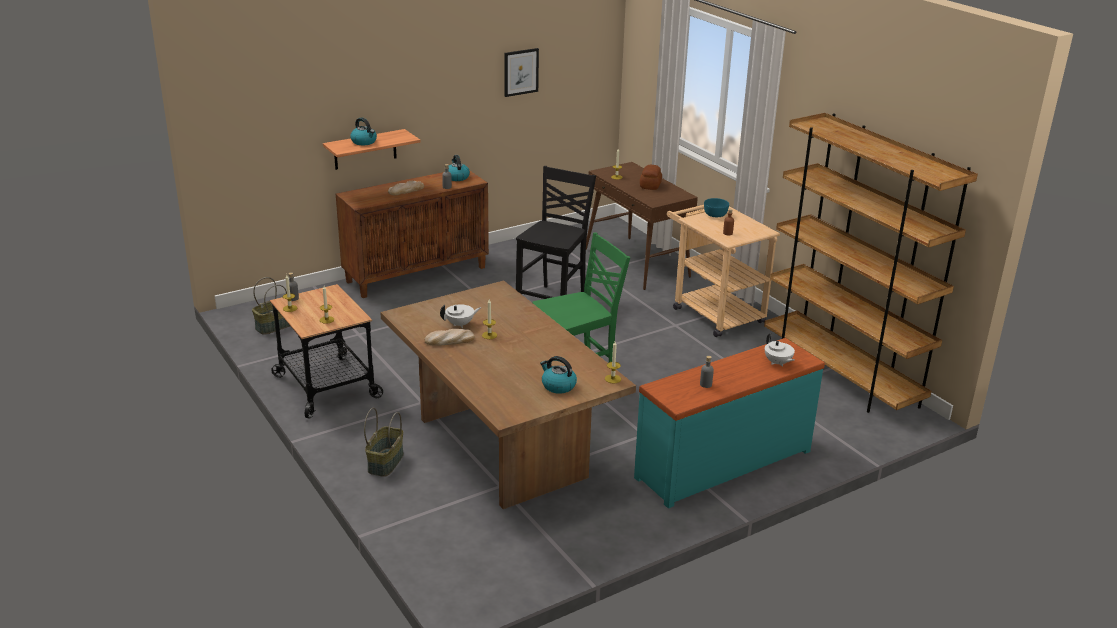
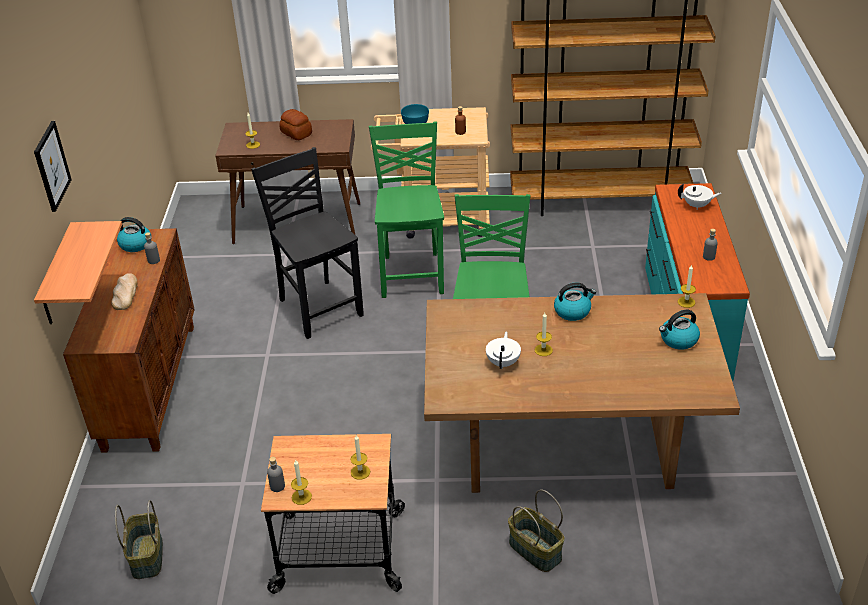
camera: 55 degrees left, 10 degrees up
(364, 142) = (75, 264): kettle -> kettle (573, 311)
(449, 340) = (533, 382): bread -> none
(521, 72) = (104, 80): picture -> picture (51, 166)
(633, 323) = (412, 274): none -> green chair

